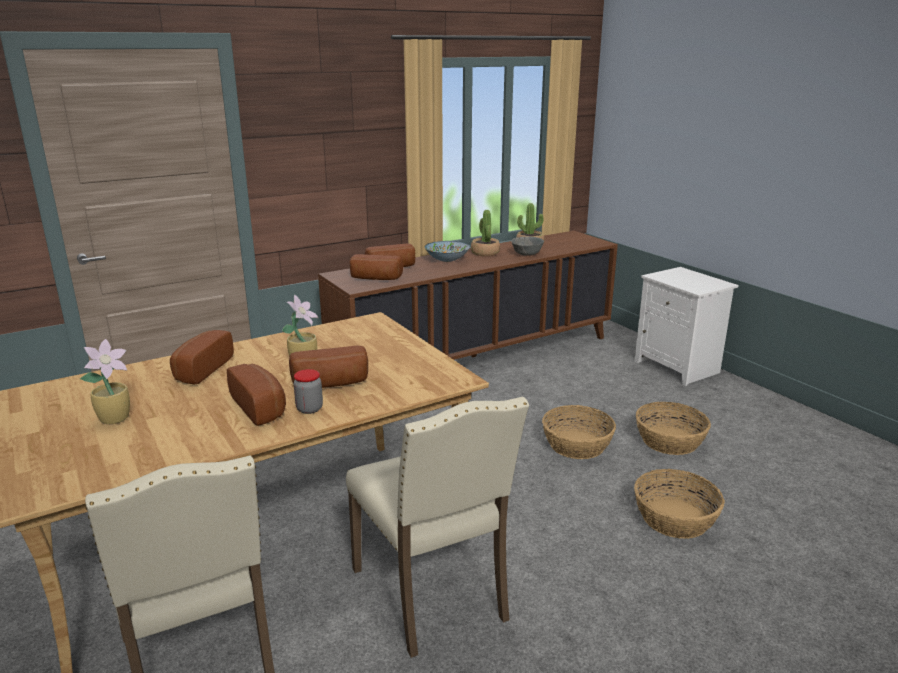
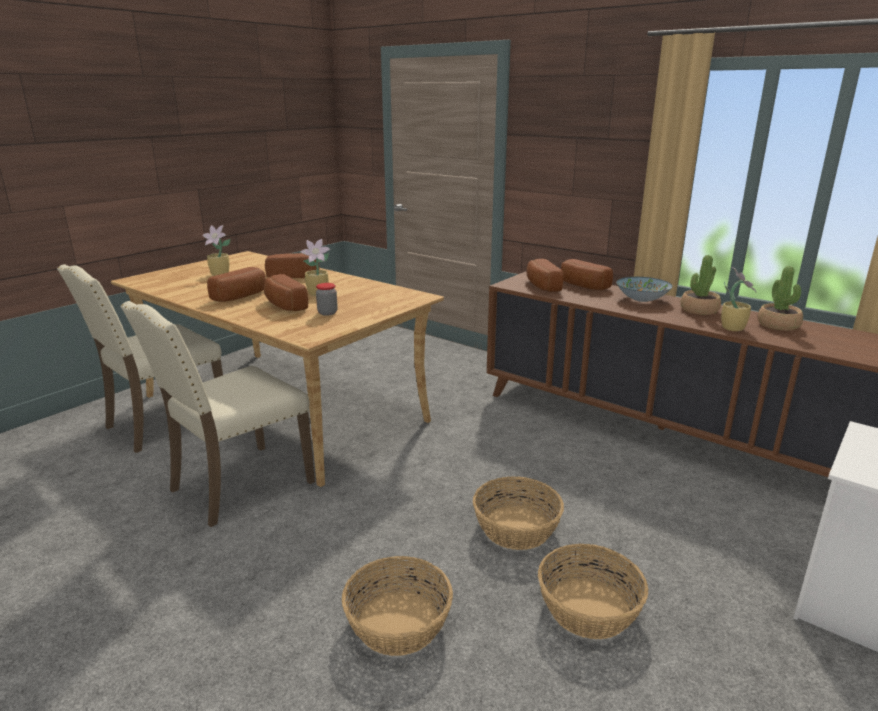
camera: 70 degrees right, 0 degrees up
(309, 409) = (241, 307): jar -> jar (327, 313)
(526, 254) = (732, 328): grey bowl -> potted plant

